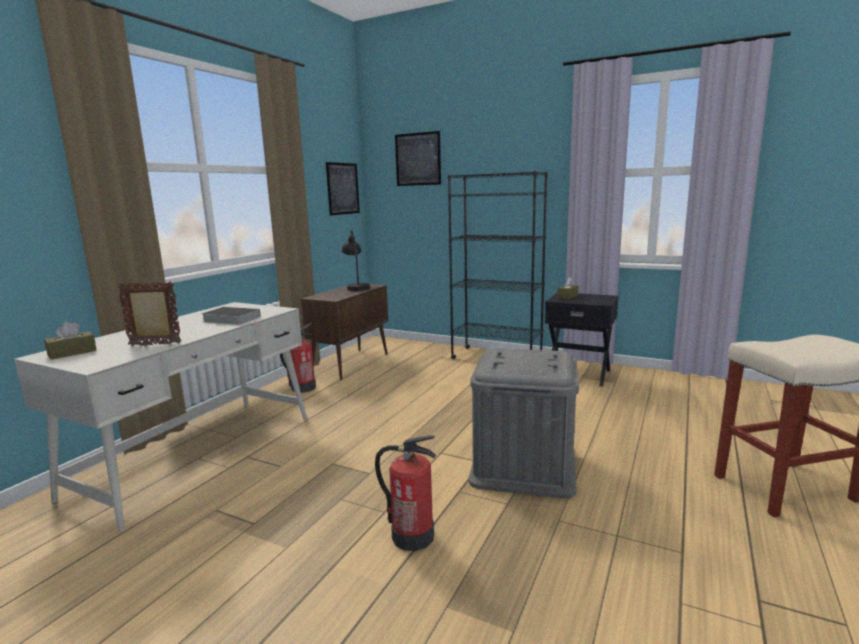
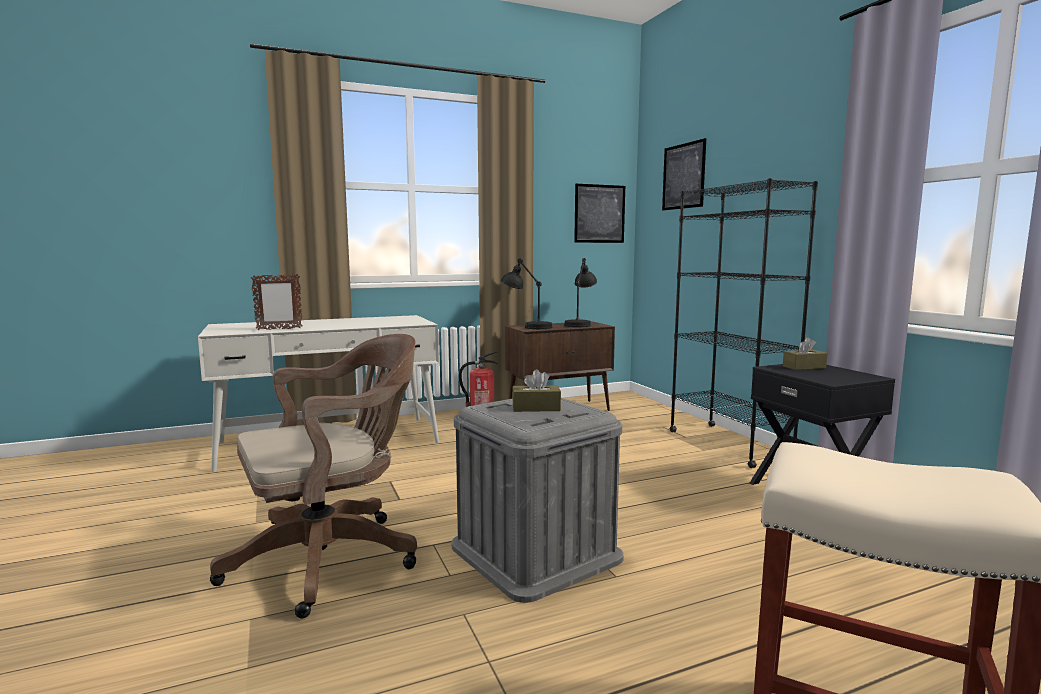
camera: 40 degrees right, 5 degrees down
(72, 353) = (234, 326): brown tissue box -> brown tissue box (536, 408)
(155, 345) = (279, 329): picture frame -> picture frame turned 120 degrees clockwise
(230, 319) = (370, 323): book -> none
(323, 296) = (527, 326): none -> black table lamp
(412, 536) = (332, 558): fire extinguisher -> brown office chair

